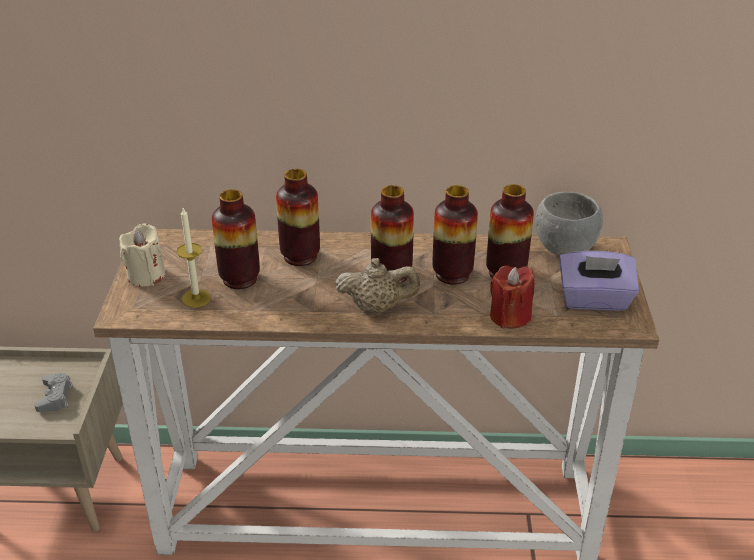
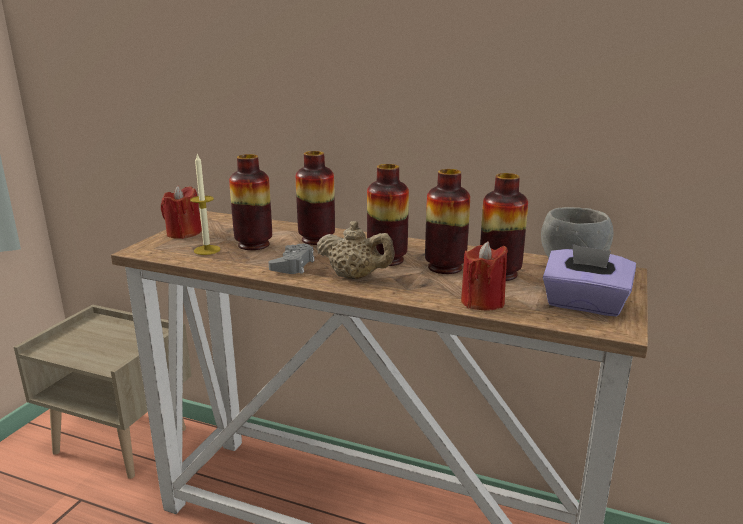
camera: 20 degrees right, 15 degrees down
(55, 397) = (122, 347): grey game controller -> grey game controller (293, 265)
(146, 275) = (184, 233): beige candle -> red candle

